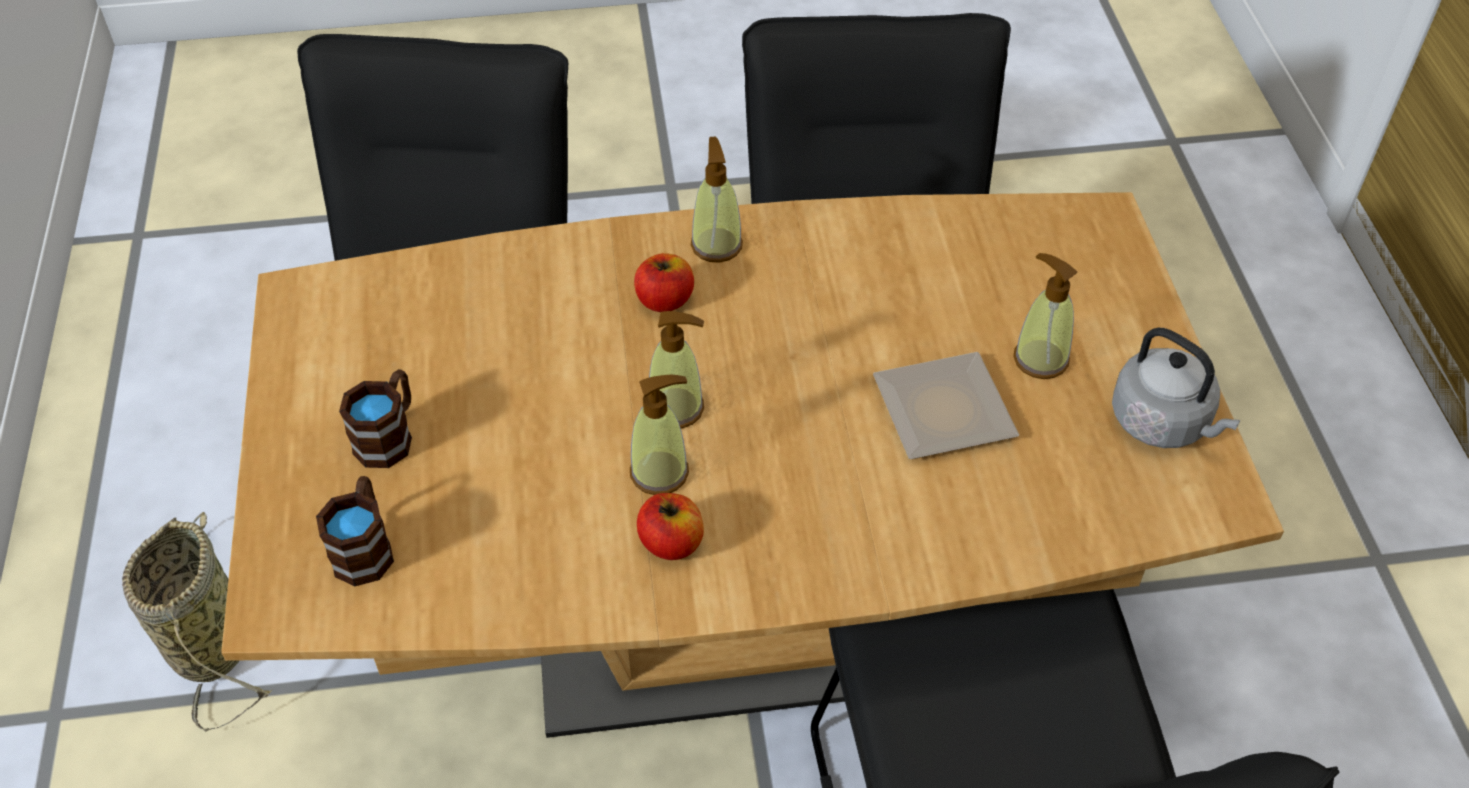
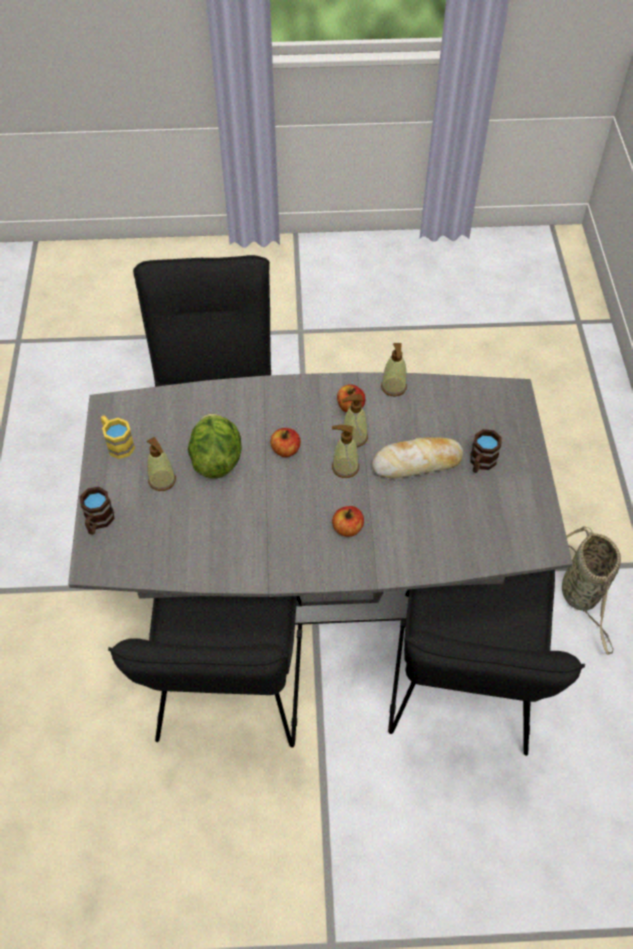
camera: 175 degrees left, 5 degrees up
(365, 547) = (481, 414): brown mug -> brown mug (98, 522)
(525, 427) = (417, 463): none -> bread
(716, 245) = (317, 563): soap dispenser -> soap dispenser (393, 387)
(734, 629) = (316, 580): brown dining table -> grey dining table
(805, 434) = (285, 450): none -> apple
(946, 407) = (216, 459): plate -> lettuce
(1163, 423) = (117, 444): grey kettle -> yellow mug

